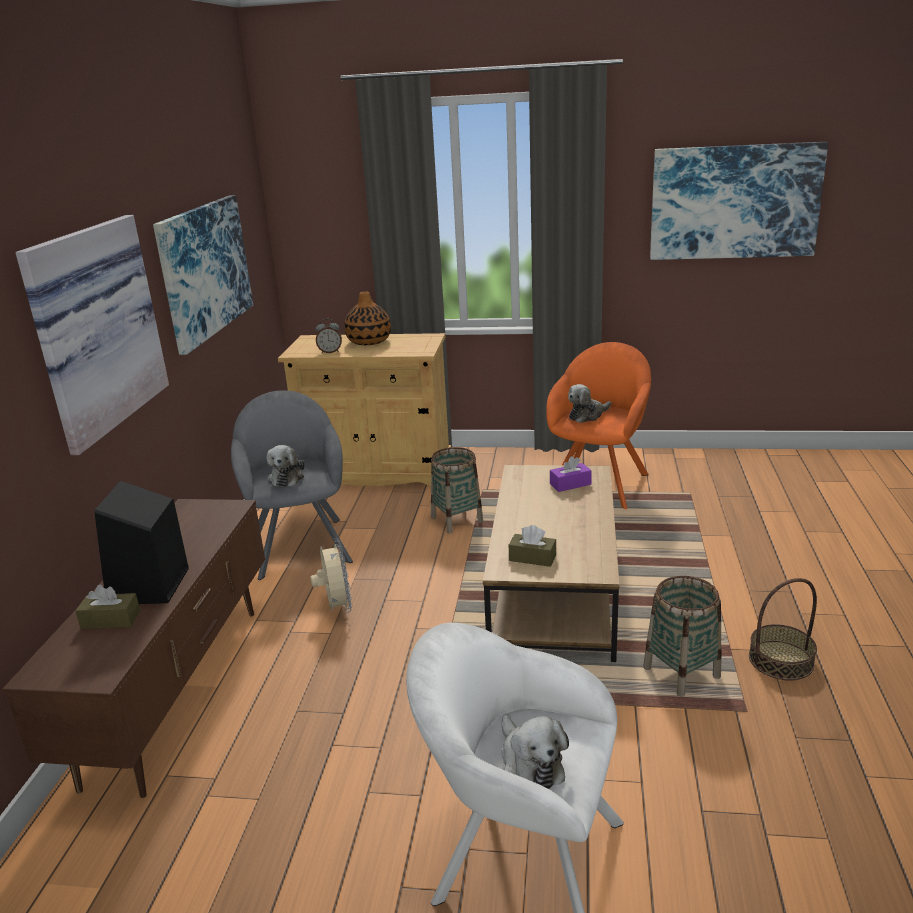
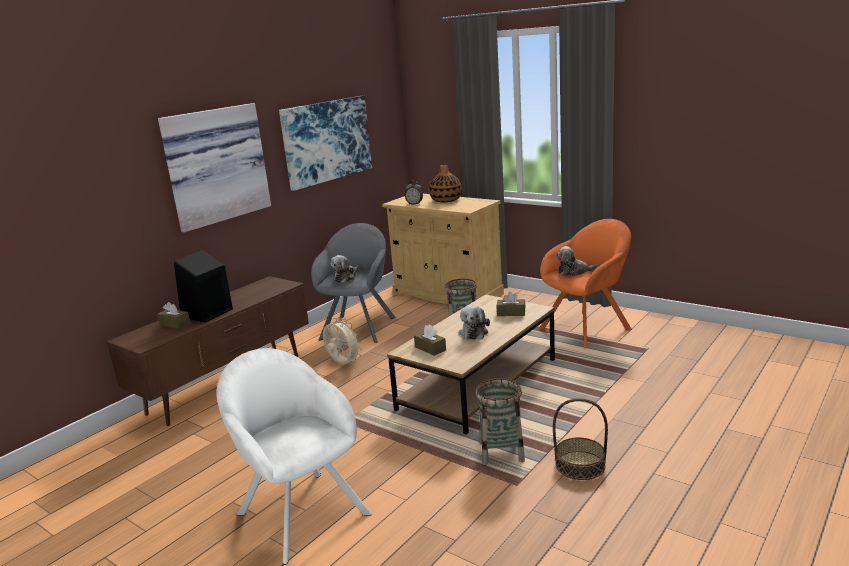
camera: 30 degrees right, 5 degrees down
(336, 608) = (342, 364): beige fan -> beige fan turned 60 degrees counterclockwise
(530, 763) = (283, 439): plush toy -> plush toy (474, 332)
(570, 484) = (511, 313): purple tissue box -> brown tissue box
(734, 202) = (722, 112): picture -> none

